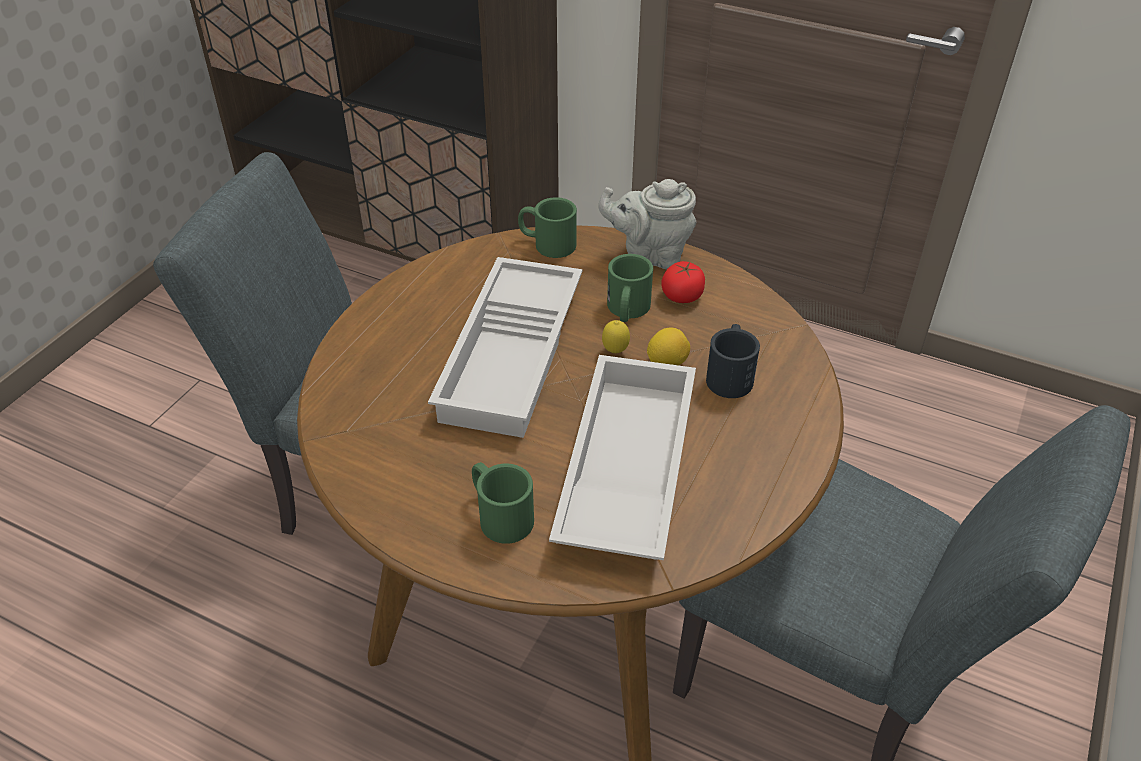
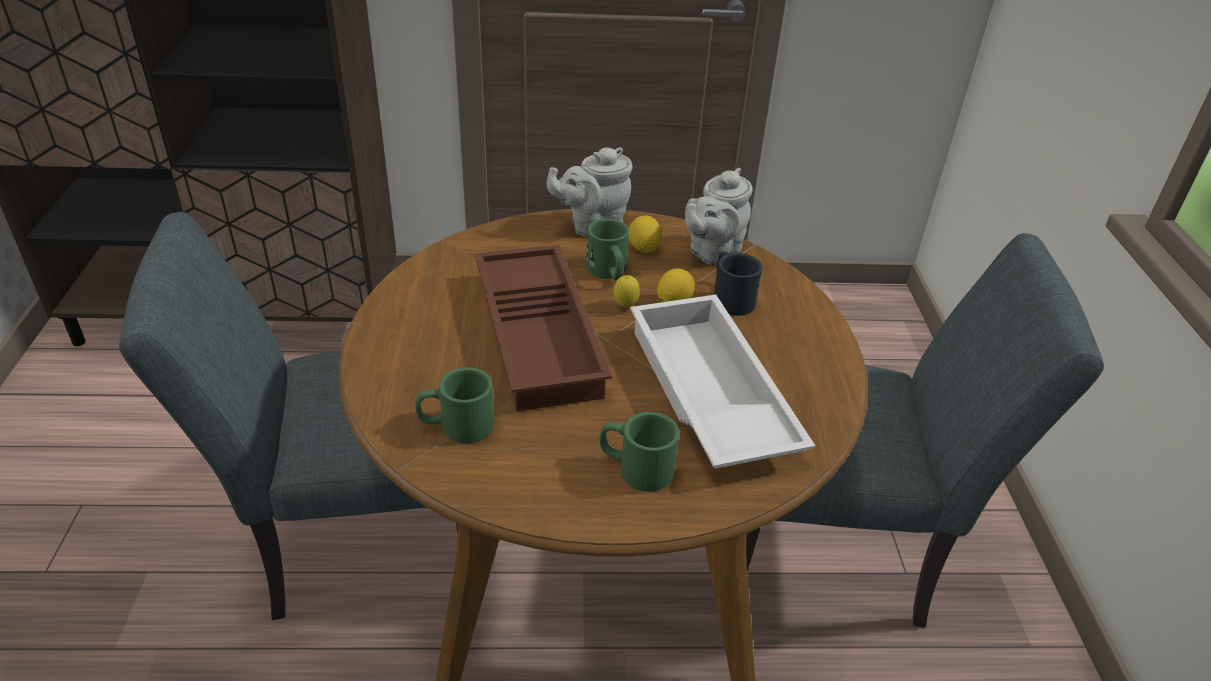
camera: 30 degrees left, 5 degrees down
(514, 356) = (541, 335): white tray -> brown tray
(547, 243) = (496, 237): green mug -> green mug (456, 426)
(682, 295) = (643, 248): tomato -> lemon
(751, 319) = (712, 252): none -> grey teapot

